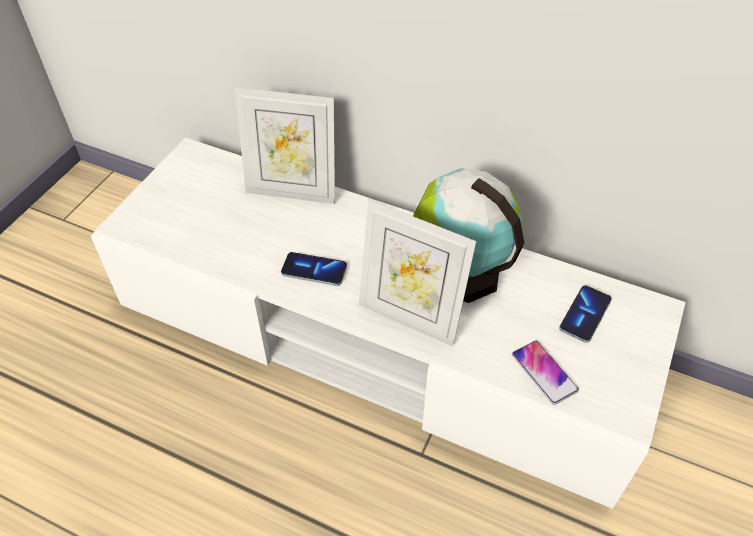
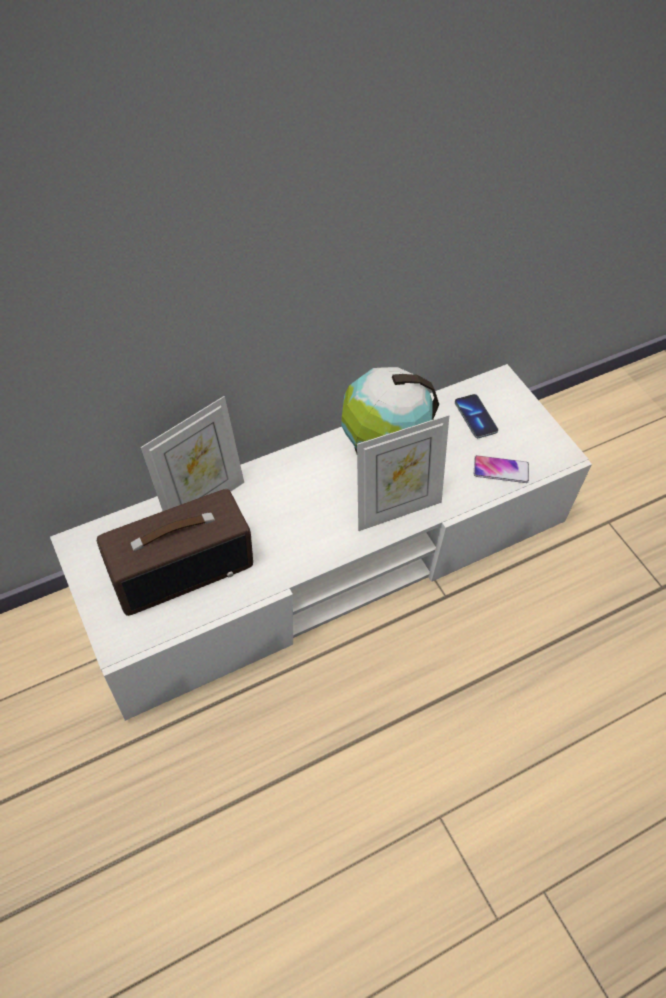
camera: 55 degrees left, 5 degrees up
(218, 219) = (182, 568): none -> radio
(314, 270) = (300, 537): phone -> none

